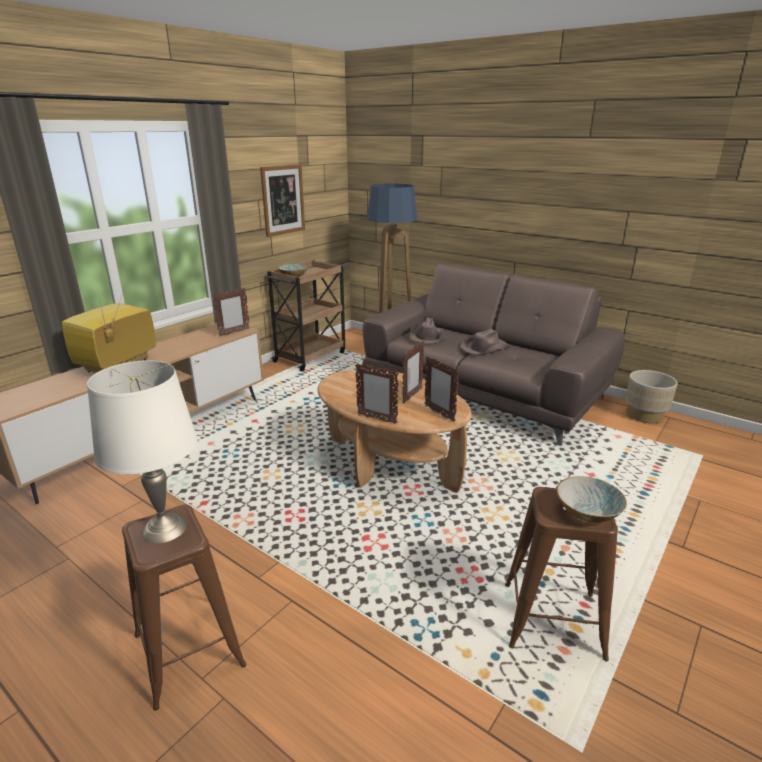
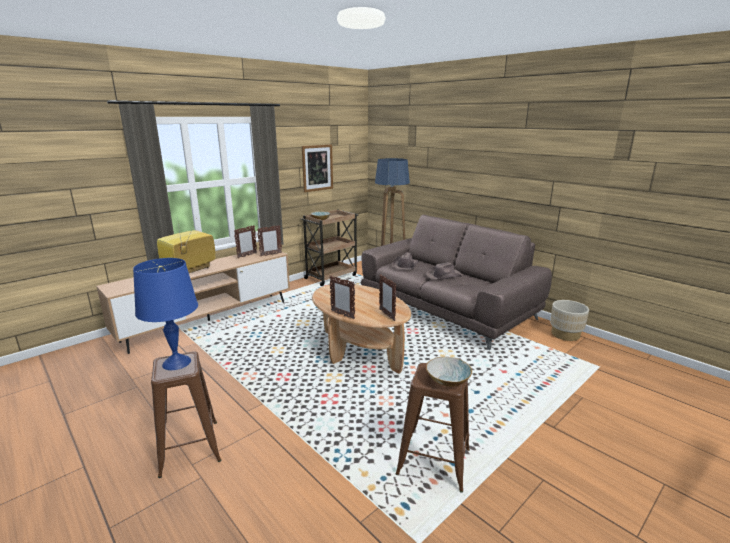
camera: 10 degrees right, 5 degrees down
(165, 529) = (177, 363): white table lamp -> blue table lamp
(412, 396) = (373, 303): picture frame -> picture frame (247, 255)

